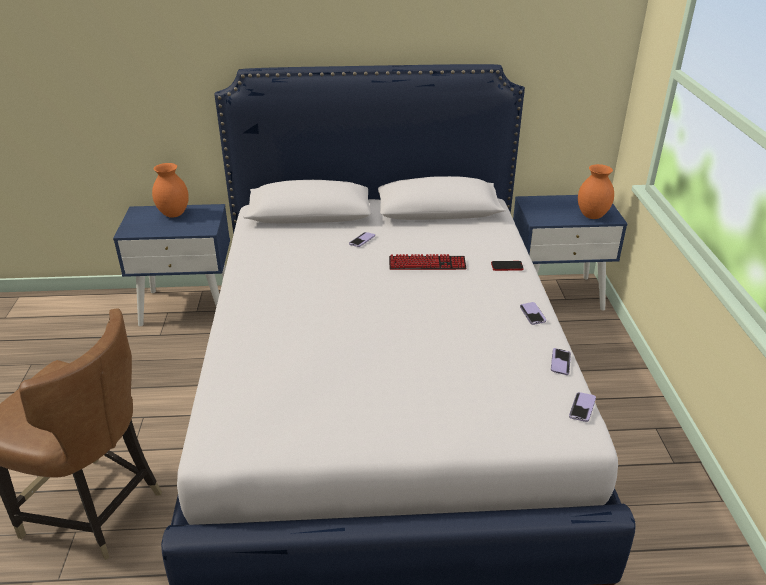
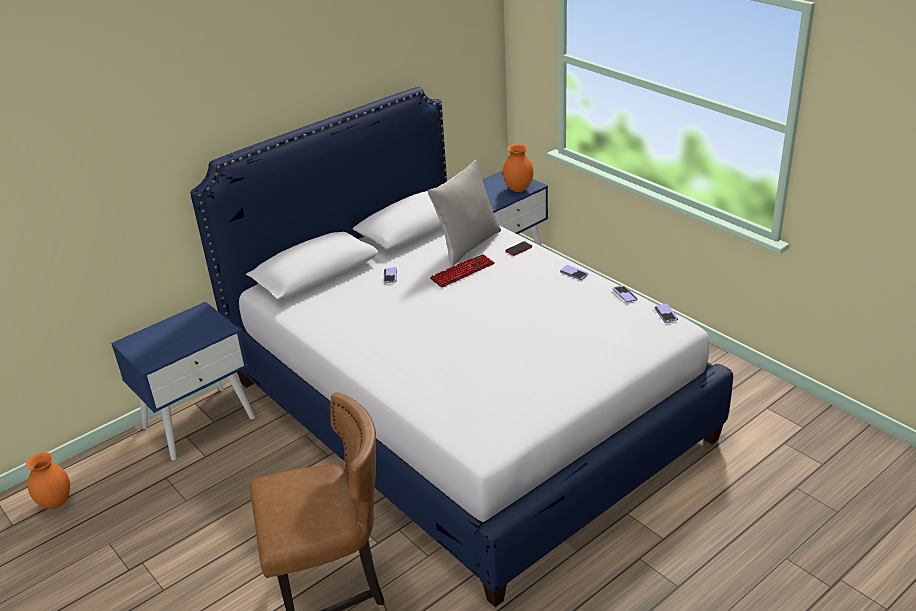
camera: 35 degrees left, 0 degrees up
(173, 214) = (169, 330): orange vase -> orange vase (55, 503)
(463, 242) = (467, 245): none -> grey pillow

